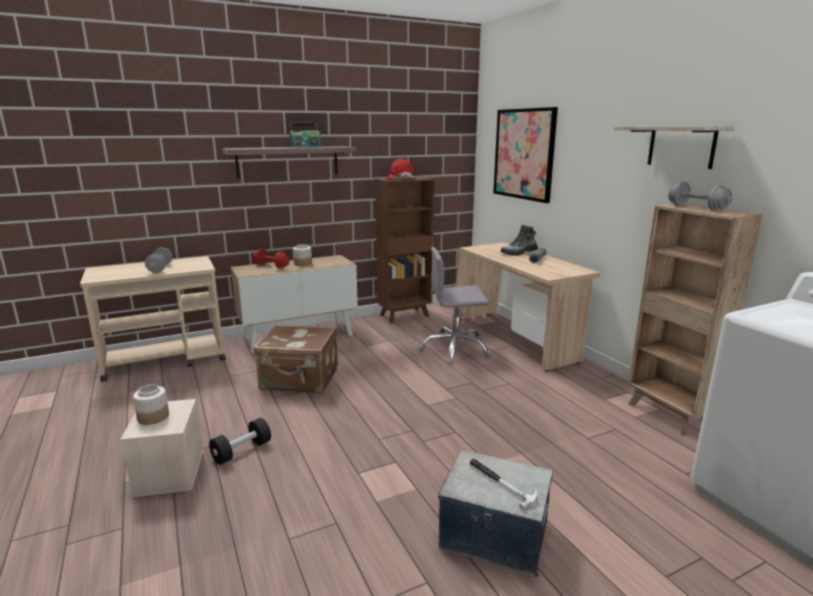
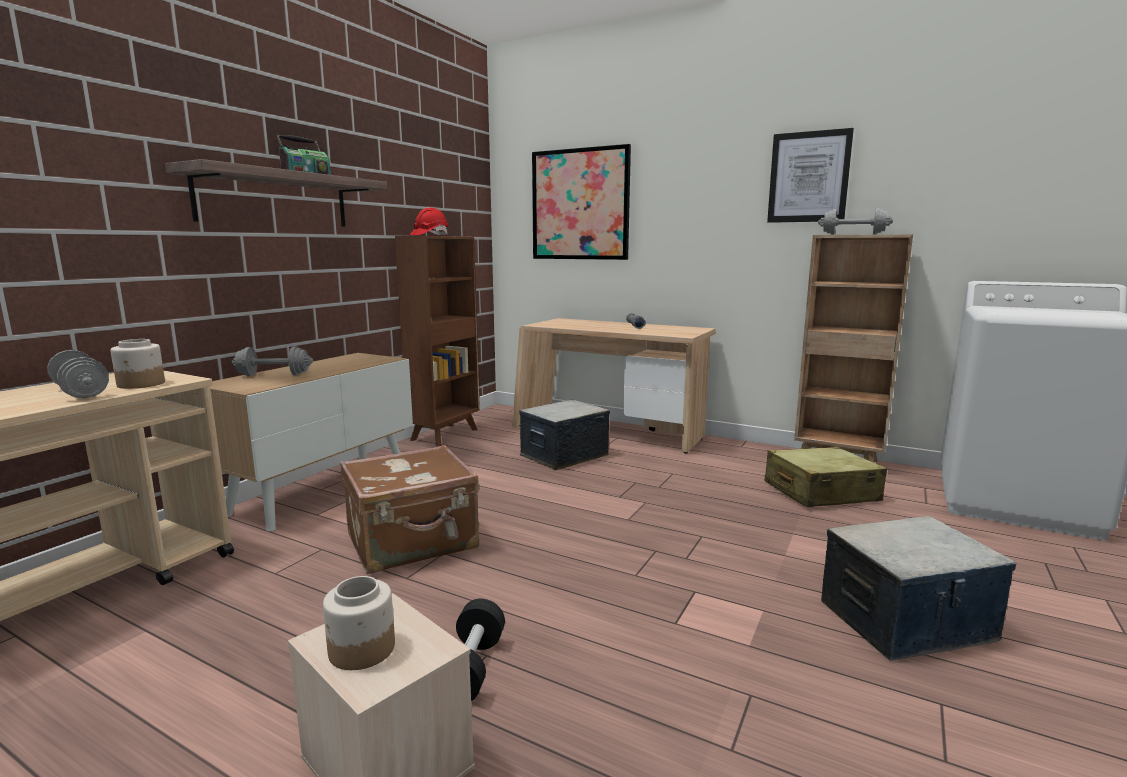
camera: 35 degrees left, 5 degrees down
(271, 266) = (274, 375): red dumbbell -> grey dumbbell
(303, 264) = (323, 367): jar -> jar (141, 384)
(455, 349) = (563, 455): grey office chair -> storage box
(501, 483) = (924, 544): hammer -> none
(519, 253) = (600, 323): boot -> none
(601, 433) = (820, 492): none -> beige suitcase
(681, 146) = (808, 177): shelf -> picture

